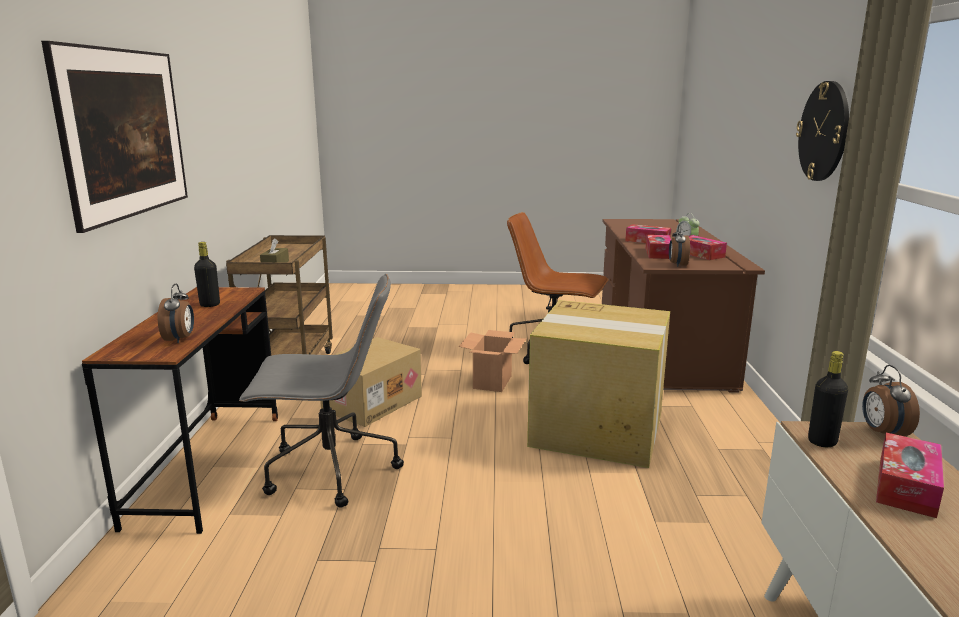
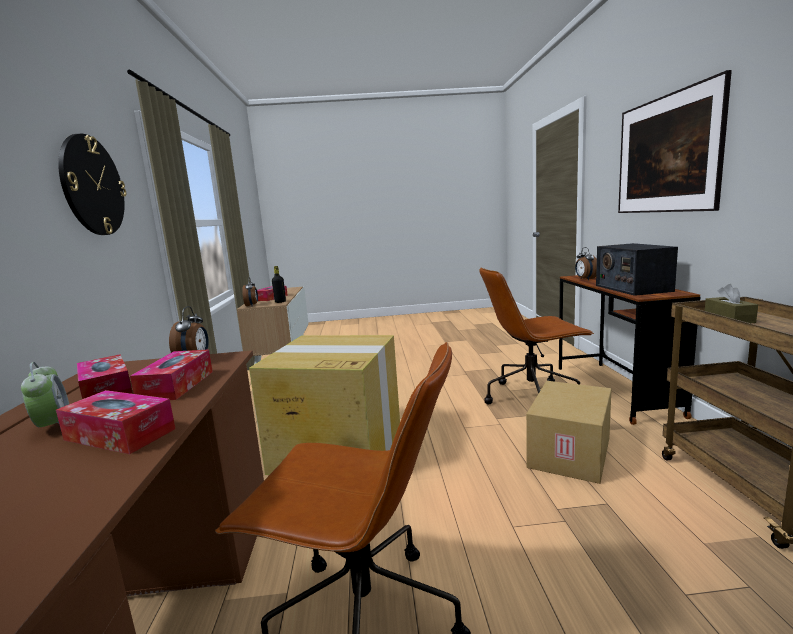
camera: 175 degrees right, 5 degrees down
(210, 305) = (632, 288): black bottle -> radio
(328, 471) = (532, 397): grey office chair -> brown office chair
(492, 382) = (455, 504): cardboard box -> none

